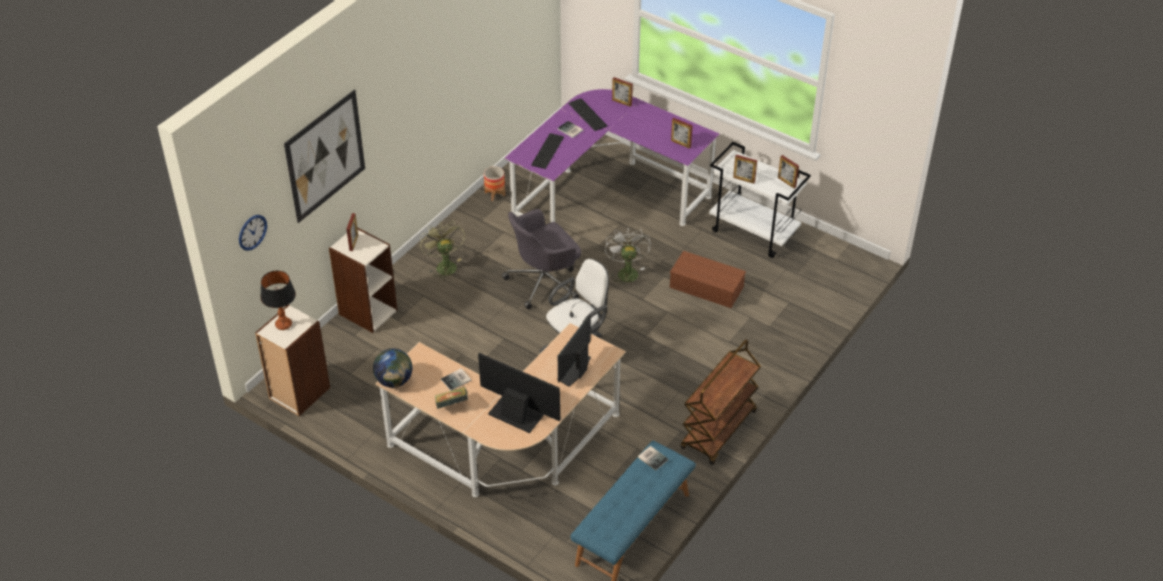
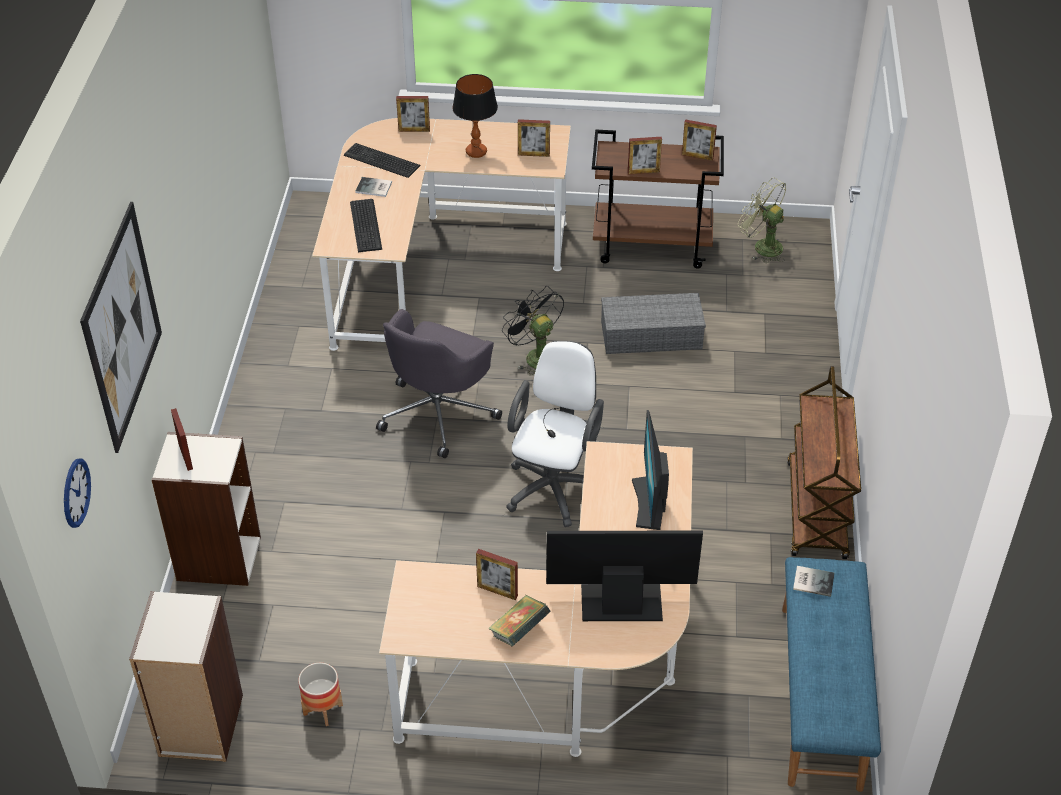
camera: 30 degrees left, 0 degrees up
(283, 324) = (168, 626): table lamp -> table lamp (476, 152)
(394, 381) = (406, 635): globe -> none
(444, 265) = (281, 447): green fan -> green fan (762, 246)
(457, 380) = (497, 591): book -> picture frame
(495, 194) = (280, 323): planter -> planter (323, 709)
(607, 193) = (431, 266): purple desk -> beige desk
(626, 271) = (535, 356): white fan -> black fan
(707, 287) = (652, 334): brown storage box -> grey storage box
(754, 232) = (653, 246): white cart -> brown cart

